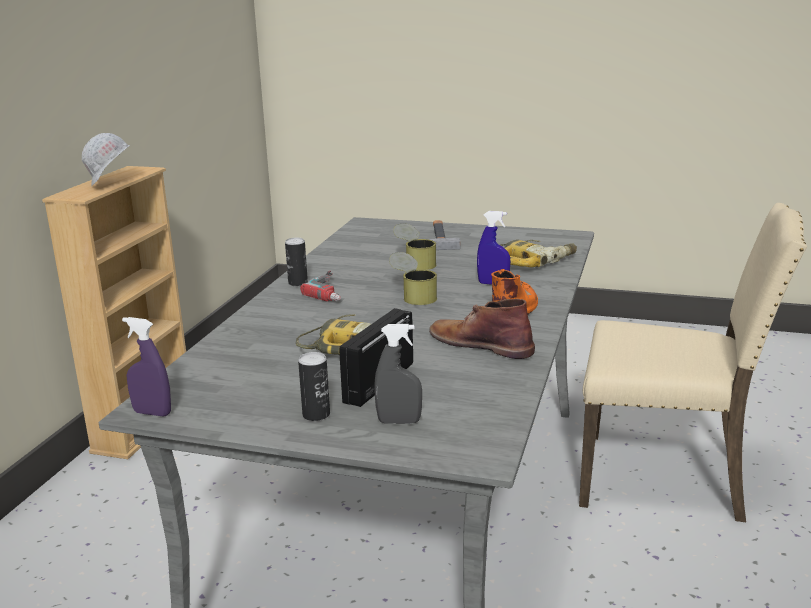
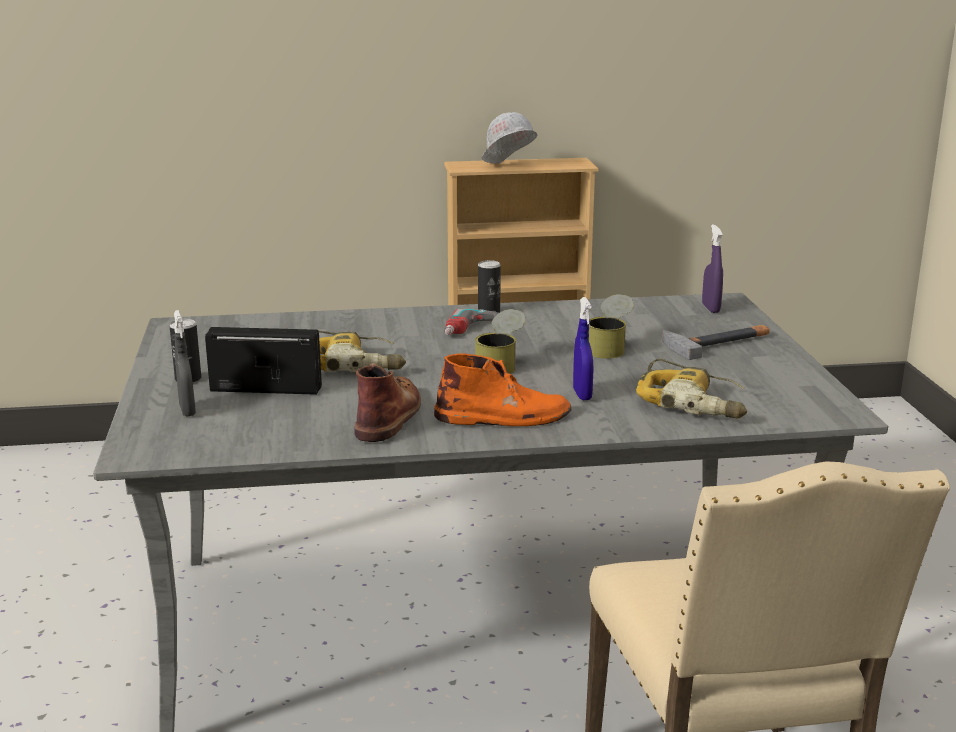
camera: 65 degrees right, 0 degrees up
(152, 413) = (168, 328): purple spray bottle -> purple spray bottle (710, 308)

